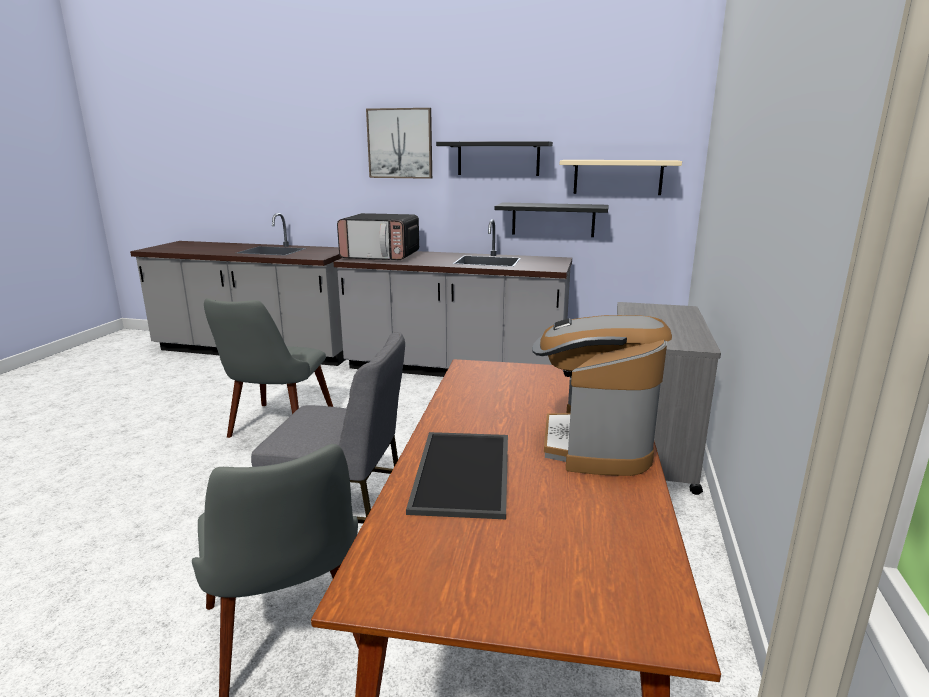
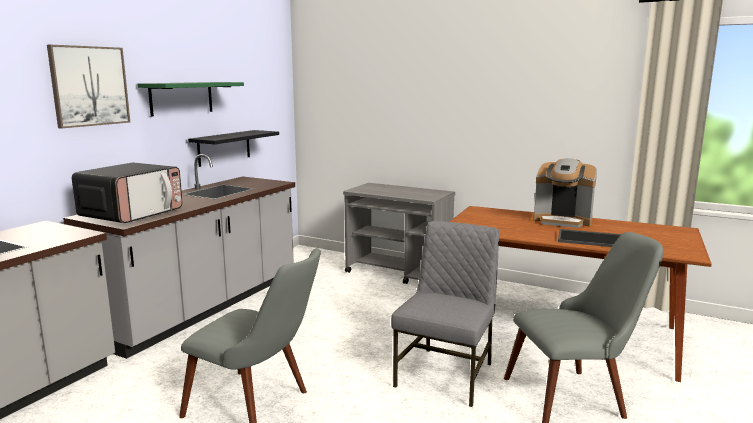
camera: 75 degrees left, 5 degrees down
(498, 158) = (181, 98): black shelf -> green shelf
(617, 177) = (256, 108): beige shelf -> none

